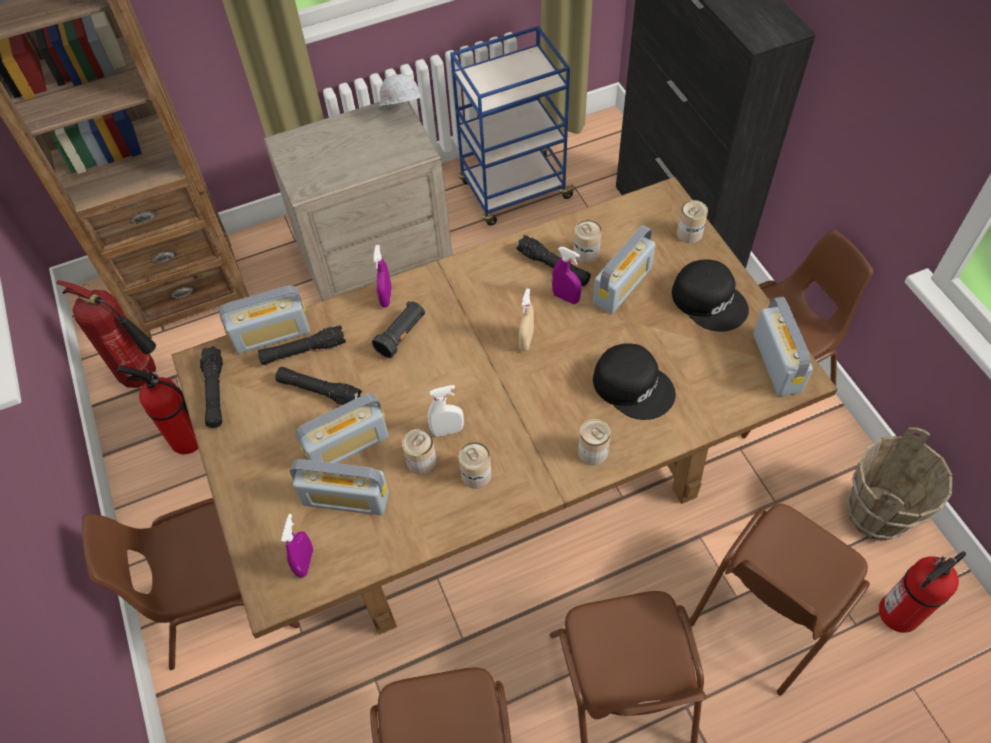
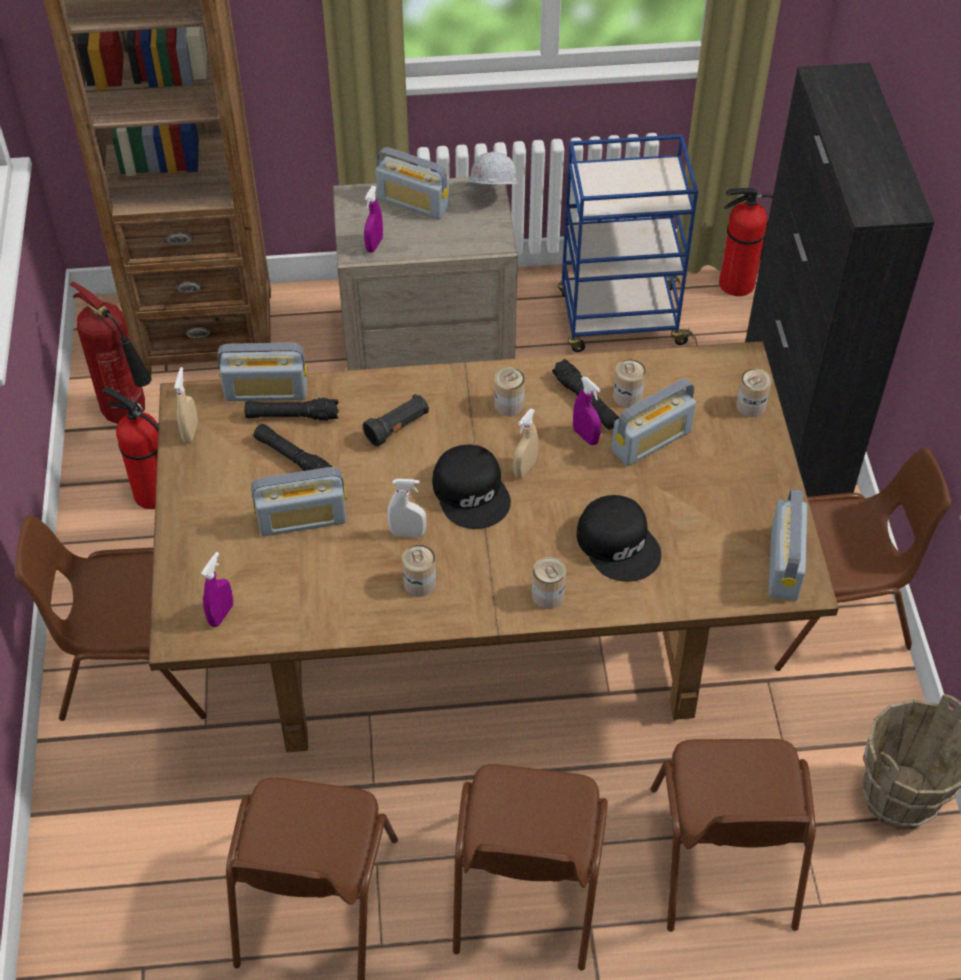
camera: 15 degrees right, 5 degrees down
(215, 392) = (190, 432): black flashlight -> beige spray bottle
(346, 498) = (282, 568): radio -> radio (413, 203)
(386, 298) = (396, 386): purple spray bottle -> purple spray bottle (374, 245)
(421, 461) = (370, 555): can -> can (509, 405)
(710, 300) = (741, 481): black cap -> black cap (472, 492)
(767, 611) = (723, 860): brown chair -> brown chair turned 60 degrees counterclockwise
(898, 614) = (876, 910): fire extinguisher -> fire extinguisher (735, 284)

